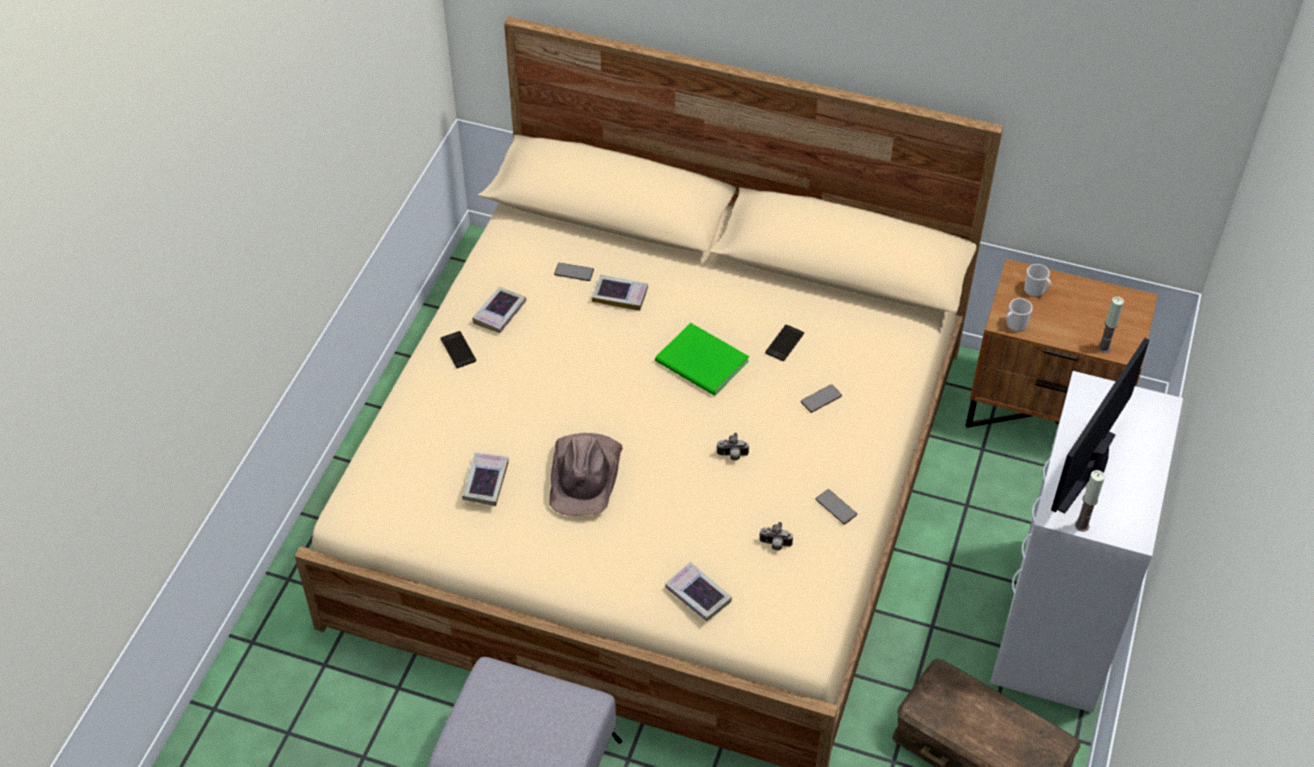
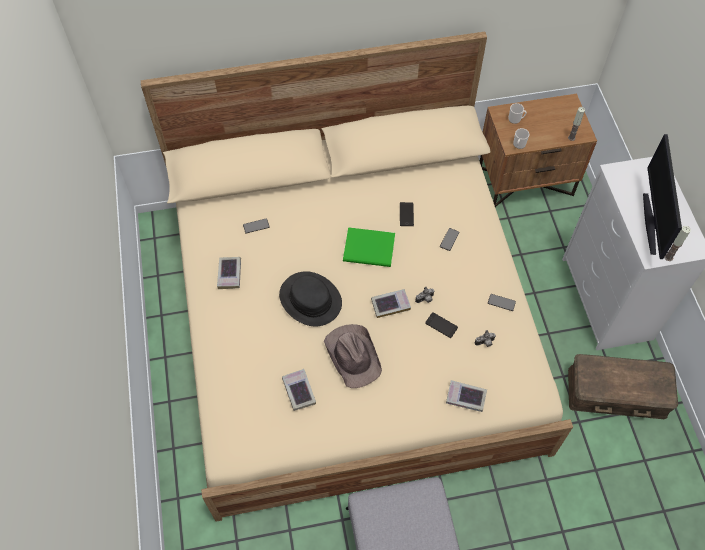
camera: 30 degrees left, 10 degrees up
(458, 350) = (220, 311): phone -> phone (441, 325)
(578, 386) = (310, 299): none -> black hat
(620, 295) = (293, 228): book -> book (390, 305)

